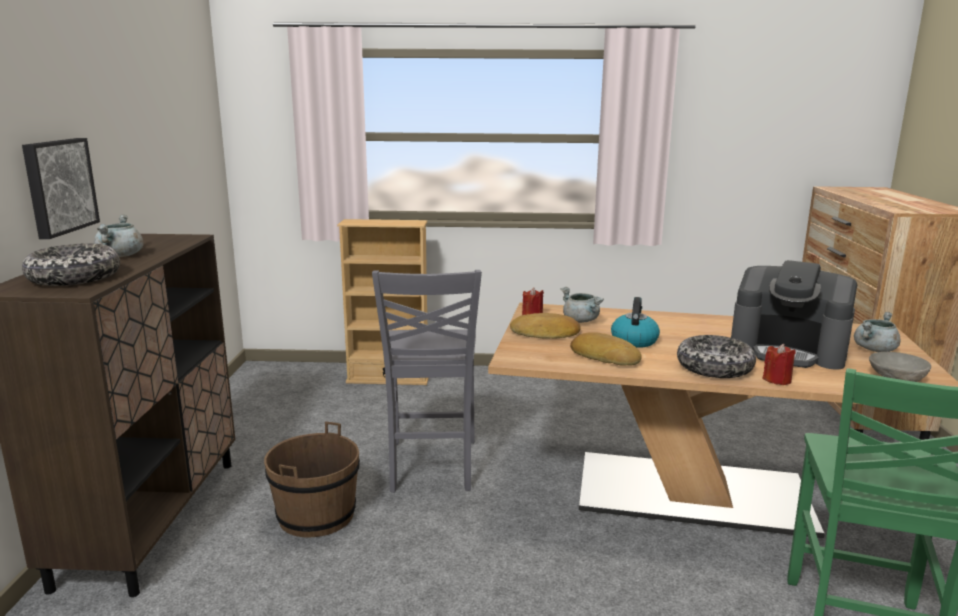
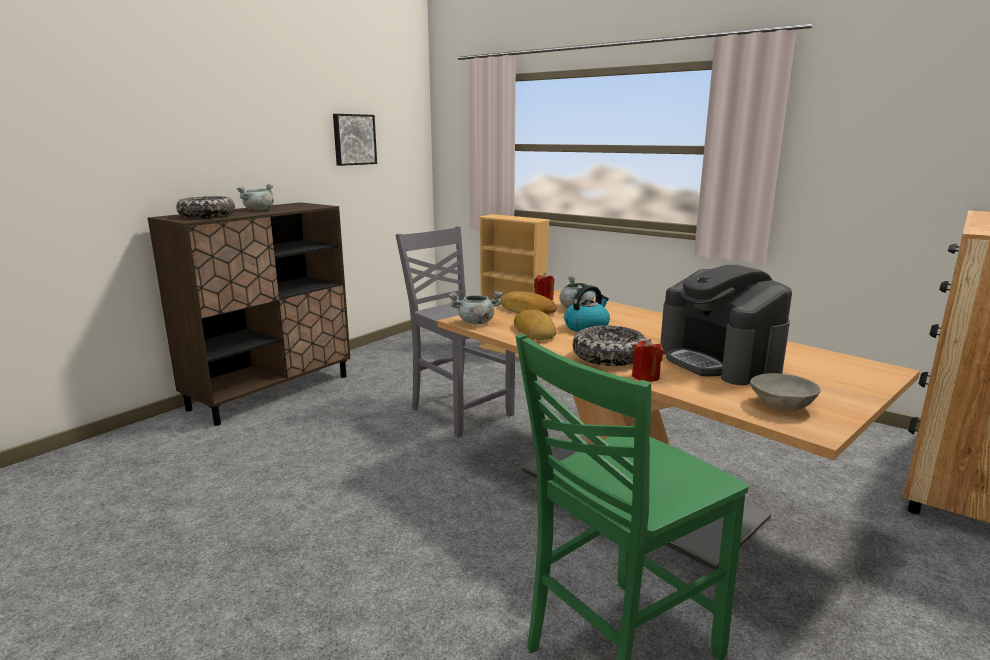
camera: 35 degrees right, 0 degrees up
(58, 186) = (241, 163): picture -> picture (353, 139)
(316, 515) = (352, 417): brown bucket -> none
(431, 466) = (460, 411): grey chair -> grey chair turned 105 degrees clockwise
(874, 350) = (826, 381): grey cooking pot -> grey cooking pot (476, 322)

